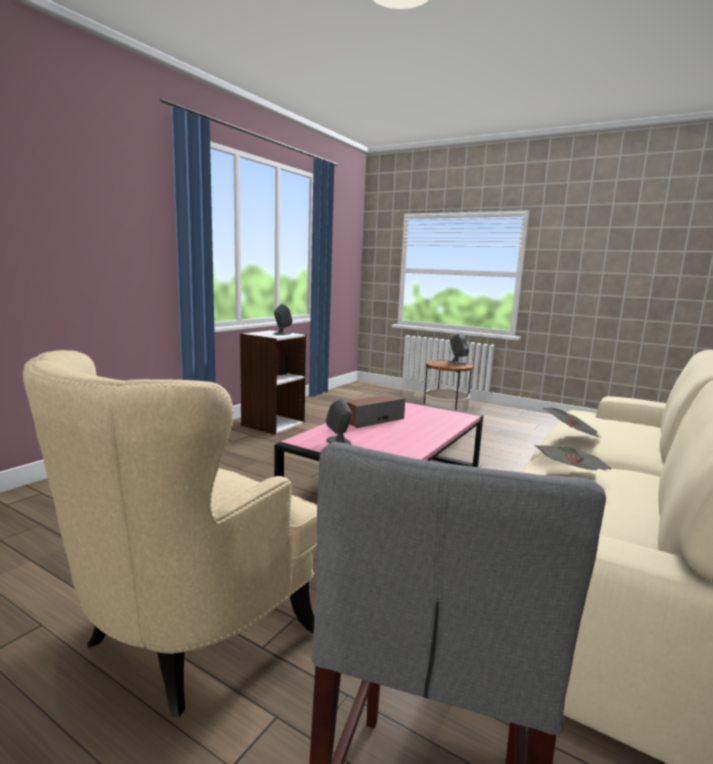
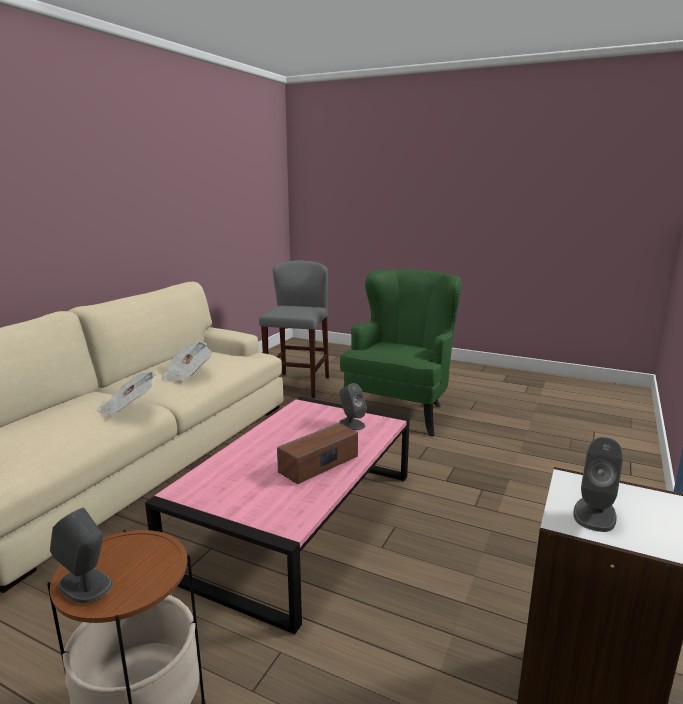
camera: 175 degrees right, 5 degrees up
(185, 638) = (400, 410): beige armchair -> green armchair

